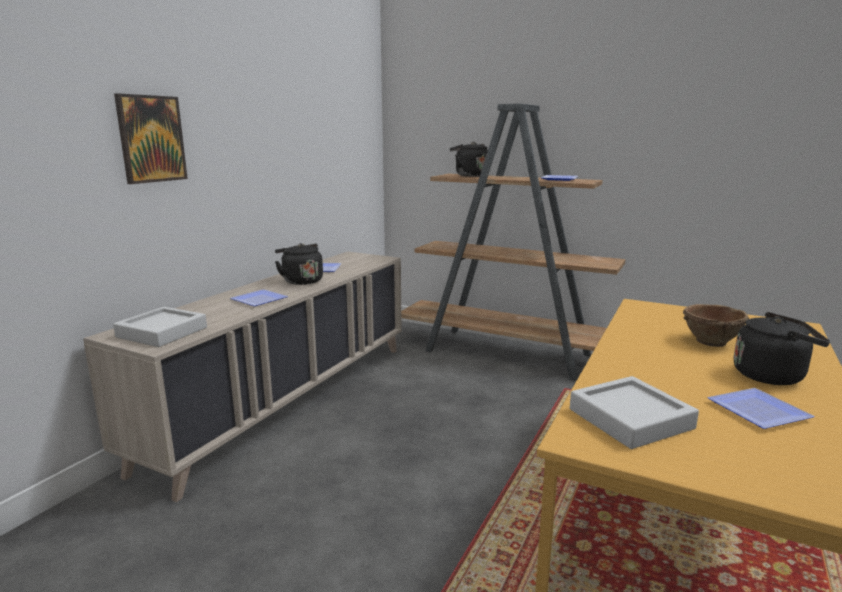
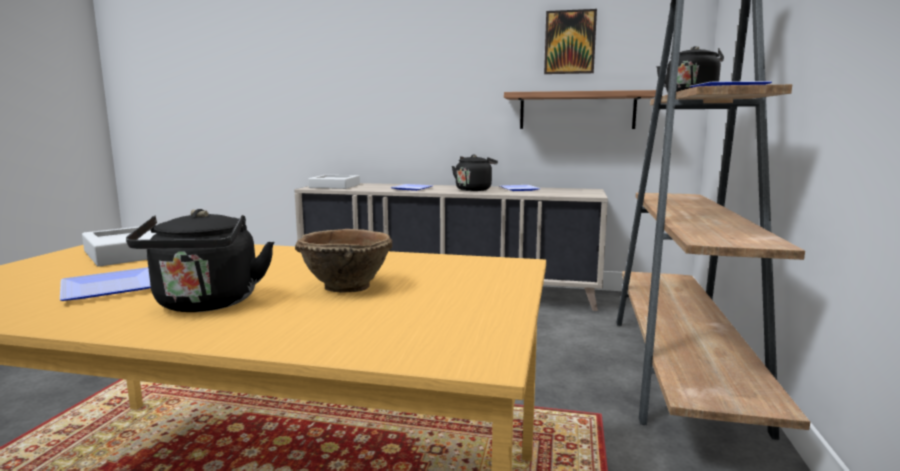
camera: 75 degrees right, 5 degrees down
(151, 139) = (386, 66): picture -> picture (570, 42)
(324, 183) = (577, 111): none -> shelf

